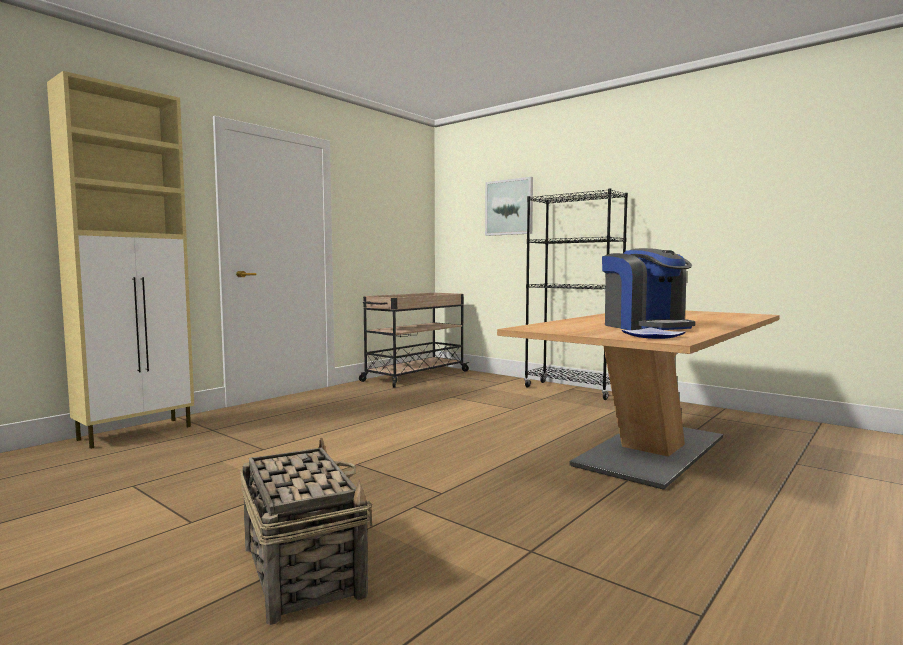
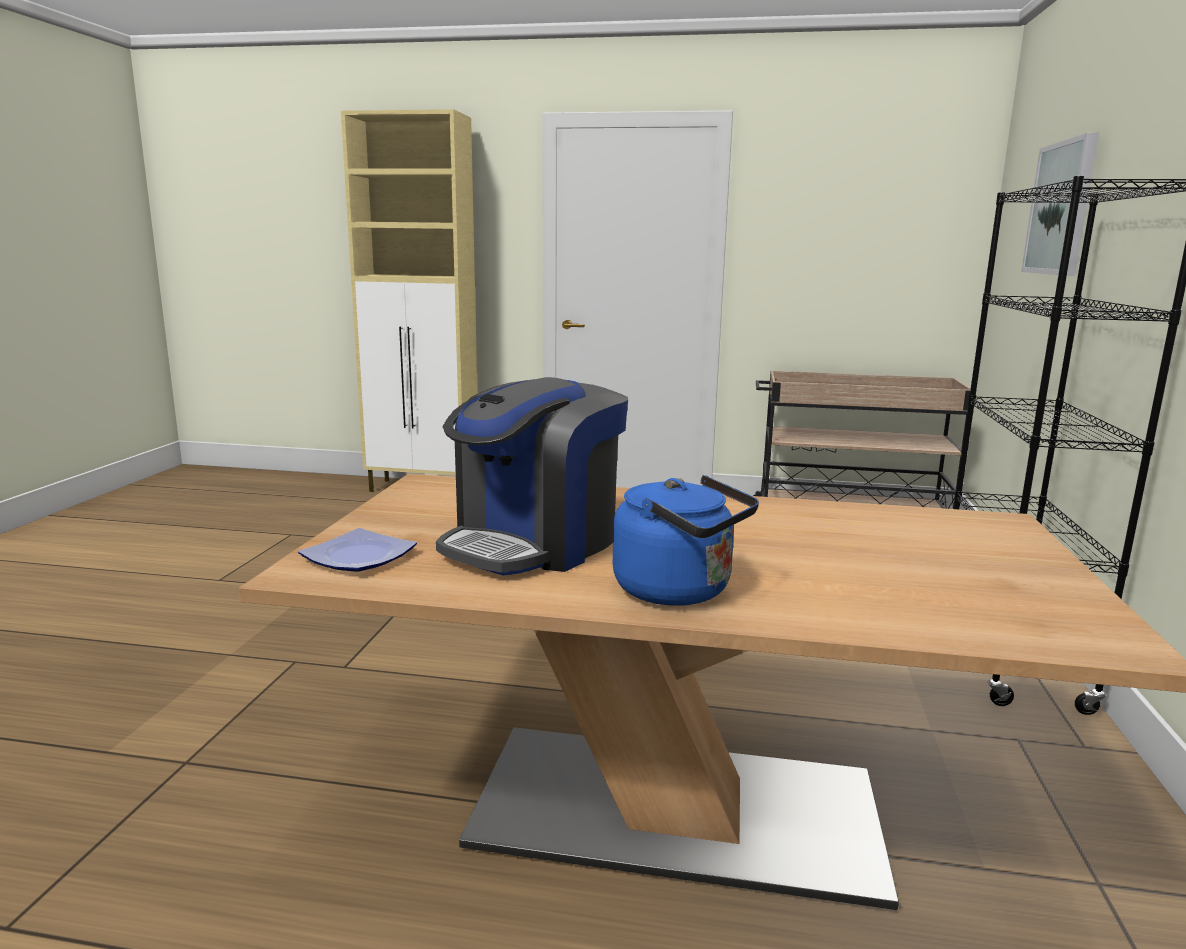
camera: 60 degrees right, 10 degrees up
(302, 569) = (127, 652): basket -> none
(710, 324) = (679, 591): none -> blue kettle

